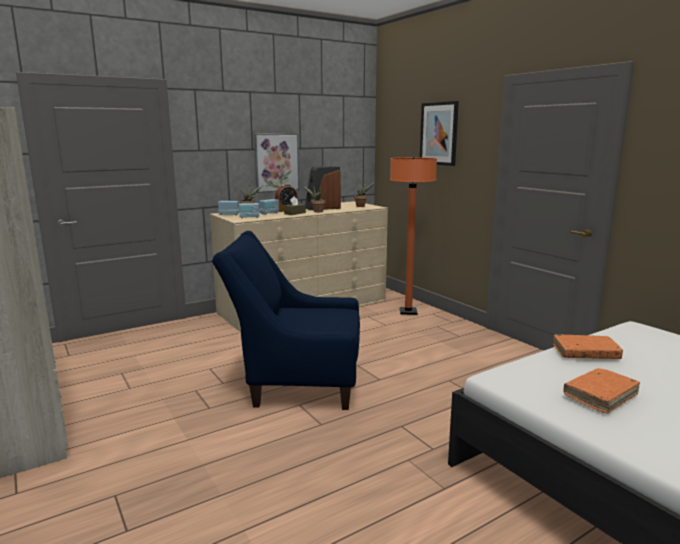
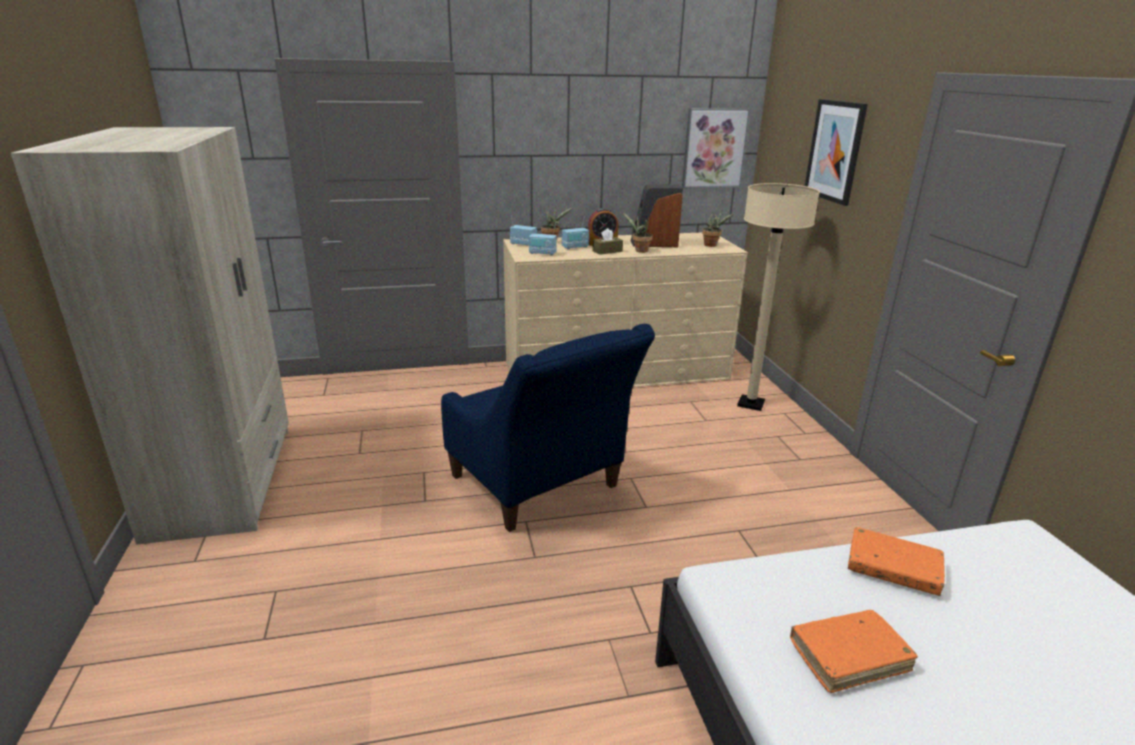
camera: 20 degrees right, 10 degrees up
(276, 162) = (600, 174): picture -> picture (714, 148)
(296, 382) = (540, 487): blue armchair -> blue armchair turned 150 degrees counterclockwise
(408, 312) = (751, 404): orange floor lamp -> beige floor lamp

